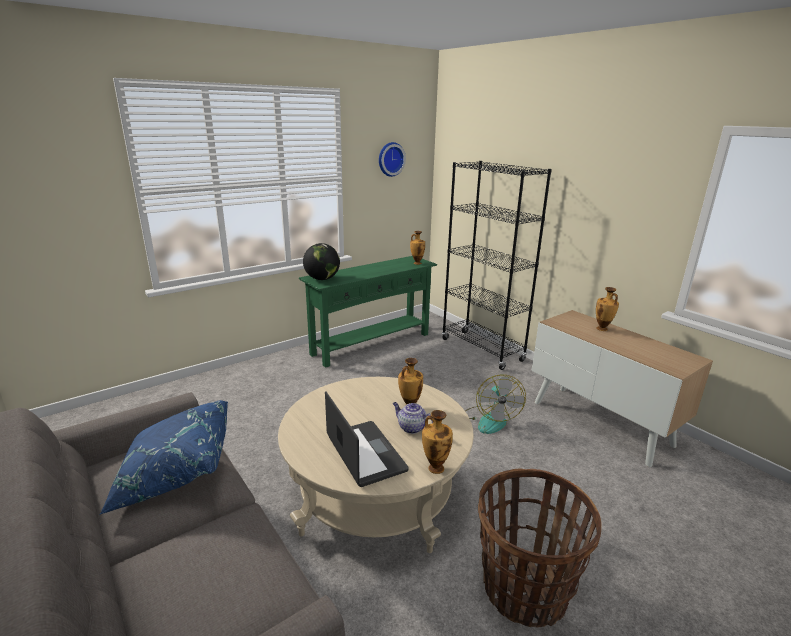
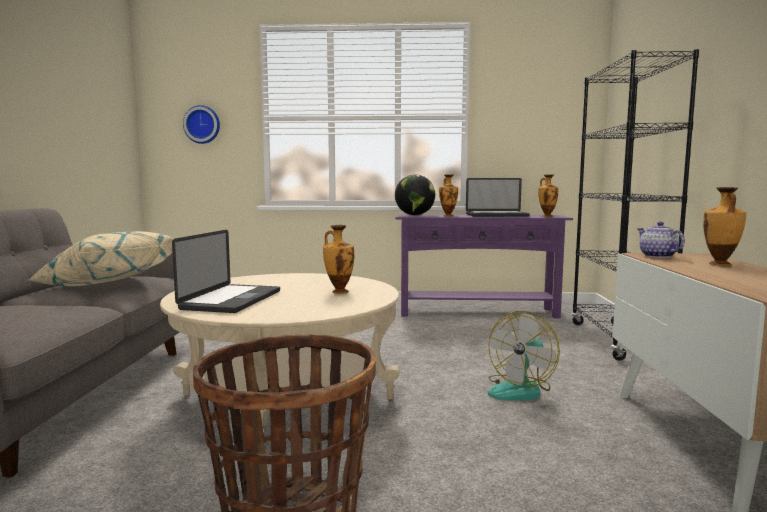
camera: 40 degrees right, 15 degrees down
(174, 472) = (108, 284): blue pillow -> beige pillow
(371, 344) = (477, 312): green console table -> purple console table
(381, 267) = (496, 215): none -> laptop
(390, 159) = (536, 98): wall clock -> wall clock (202, 124)
(411, 427) = (308, 299): teapot -> teapot (656, 256)
(435, 467) = (263, 317): vase -> vase (448, 216)

